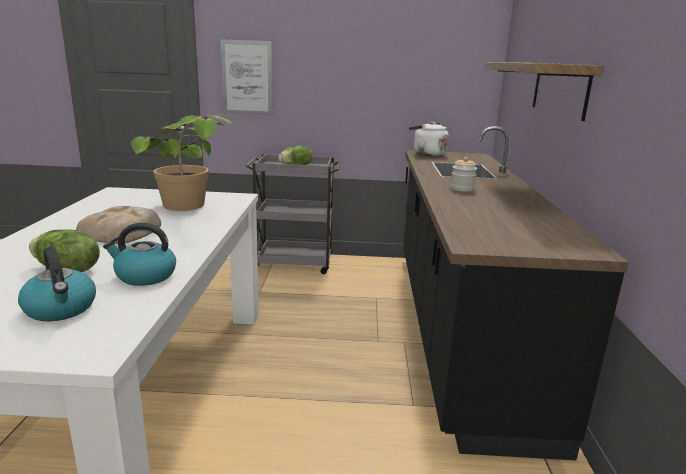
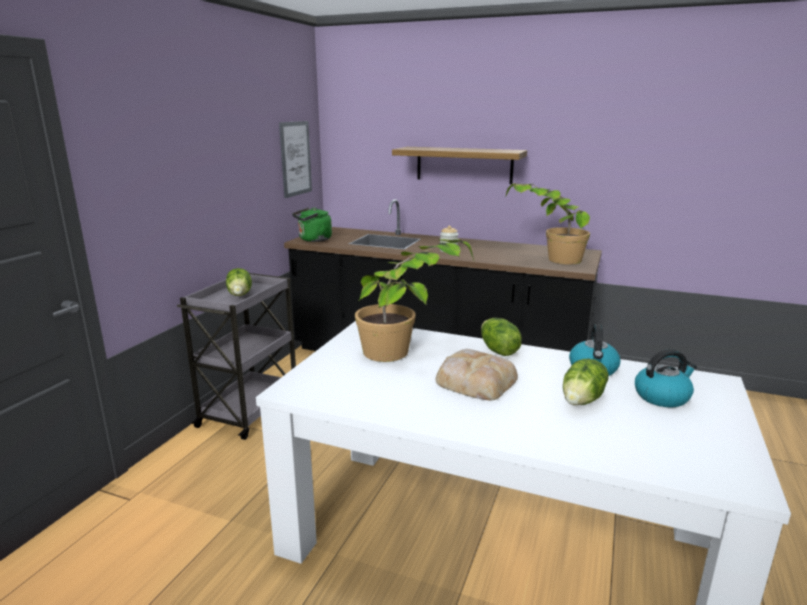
camera: 70 degrees left, 0 degrees up
(194, 237) = (498, 350): none -> lettuce
(247, 78) = (142, 202): picture -> picture (295, 158)
(427, 154) = (313, 240): white kettle -> green kettle
(490, 228) = (547, 260): none -> potted plant

